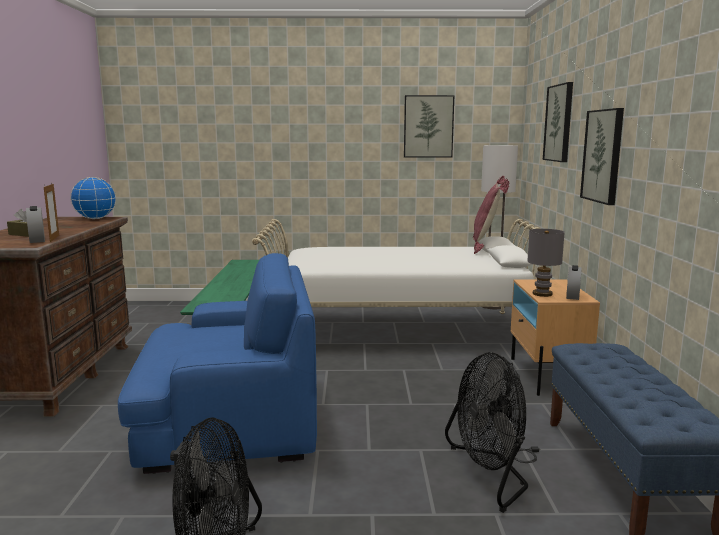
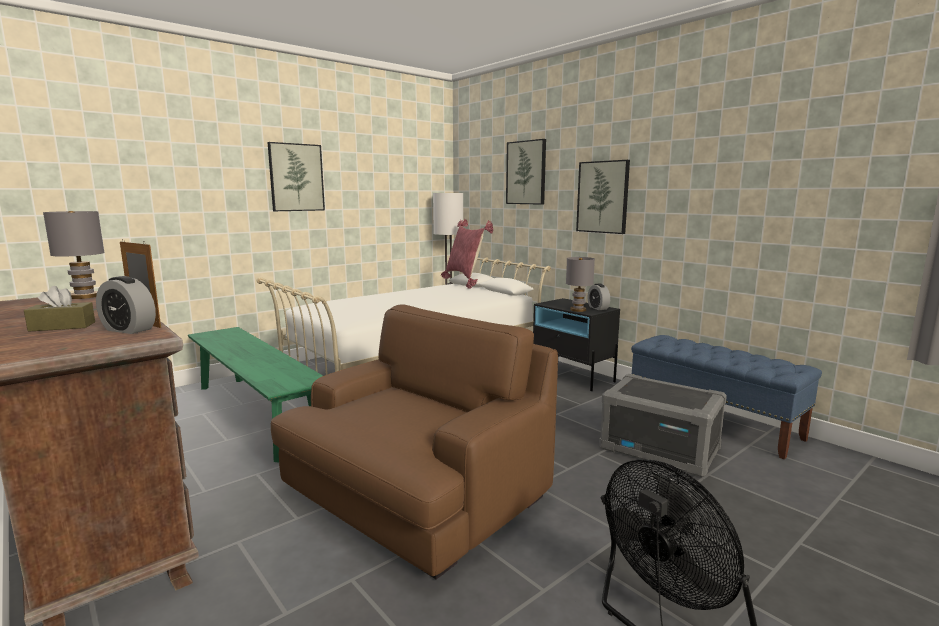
camera: 40 degrees left, 0 degrees up
(95, 218) = (85, 296): globe -> grey table lamp
(228, 419) = (415, 494): blue armchair -> brown armchair
(428, 126) = (383, 175): picture -> picture (296, 177)
(494, 471) = (660, 448): black fan -> grey storage box
(547, 376) = (573, 376): beige nightstand -> black nightstand

